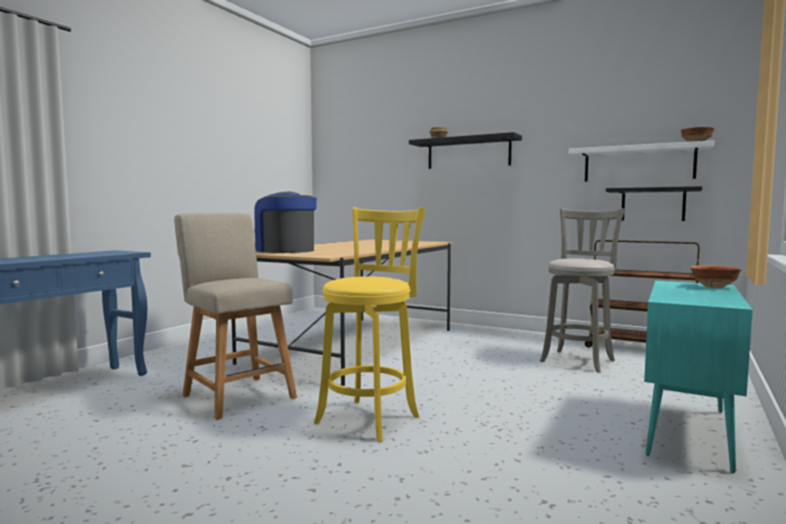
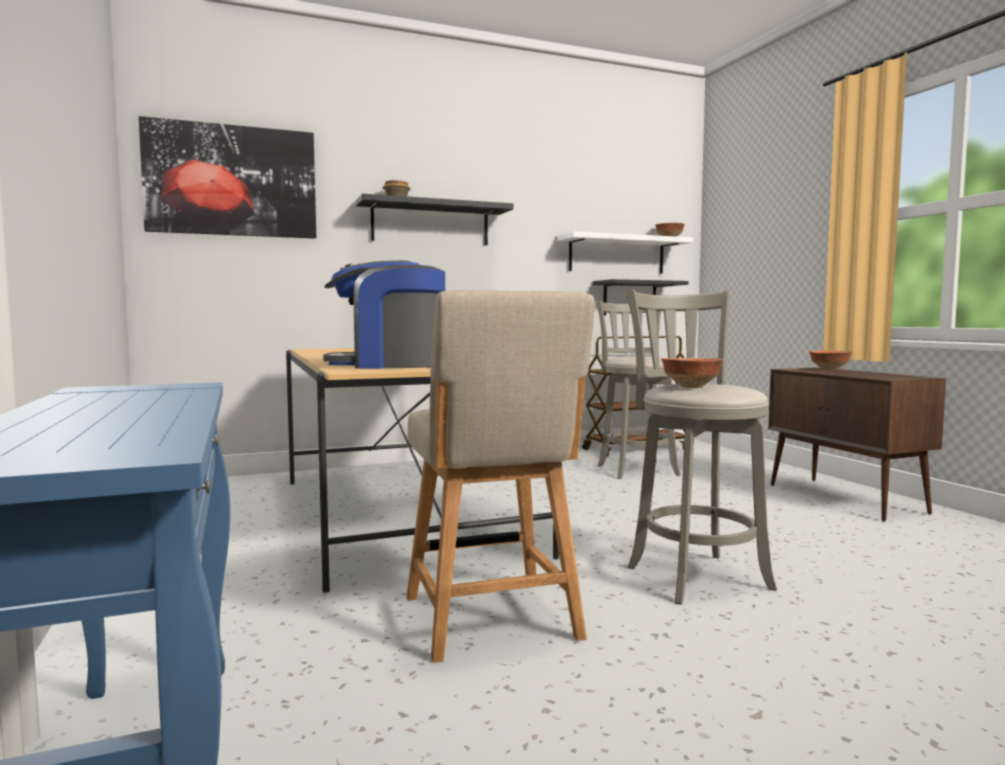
camera: 50 degrees left, 0 degrees up
(236, 395) = (493, 621): beige chair -> beige chair turned 105 degrees counterclockwise
(352, 278) = (689, 387): none -> bowl
(356, 140) = (232, 181): none -> picture
(370, 418) = (694, 575): yellow stool -> grey stool
(688, 432) = (846, 499): turquoise cabinet -> brown cabinet

